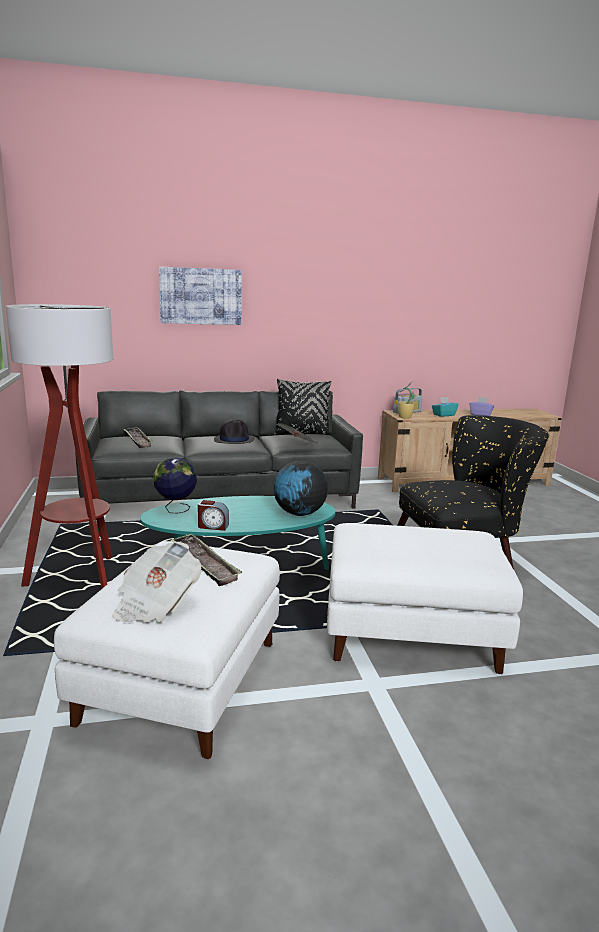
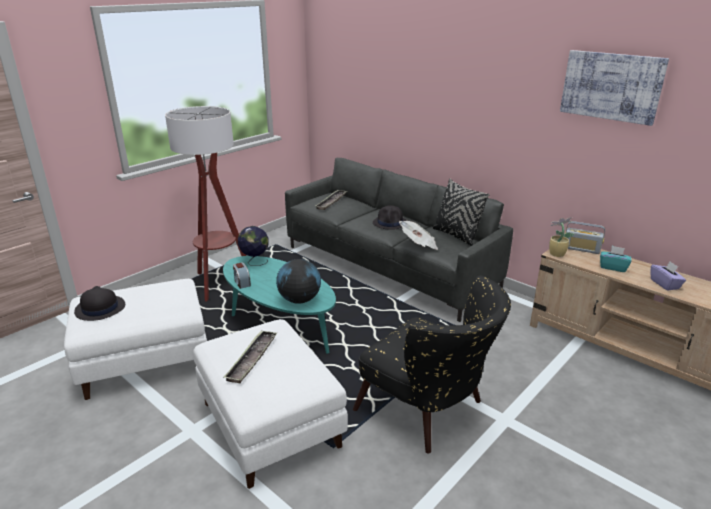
camera: 55 degrees right, 10 degrees up
(155, 604) = (99, 309): newspaper -> black hat
(200, 296) = (410, 92): picture -> picture (611, 86)
(204, 563) = (158, 301): tray -> tray (252, 359)

